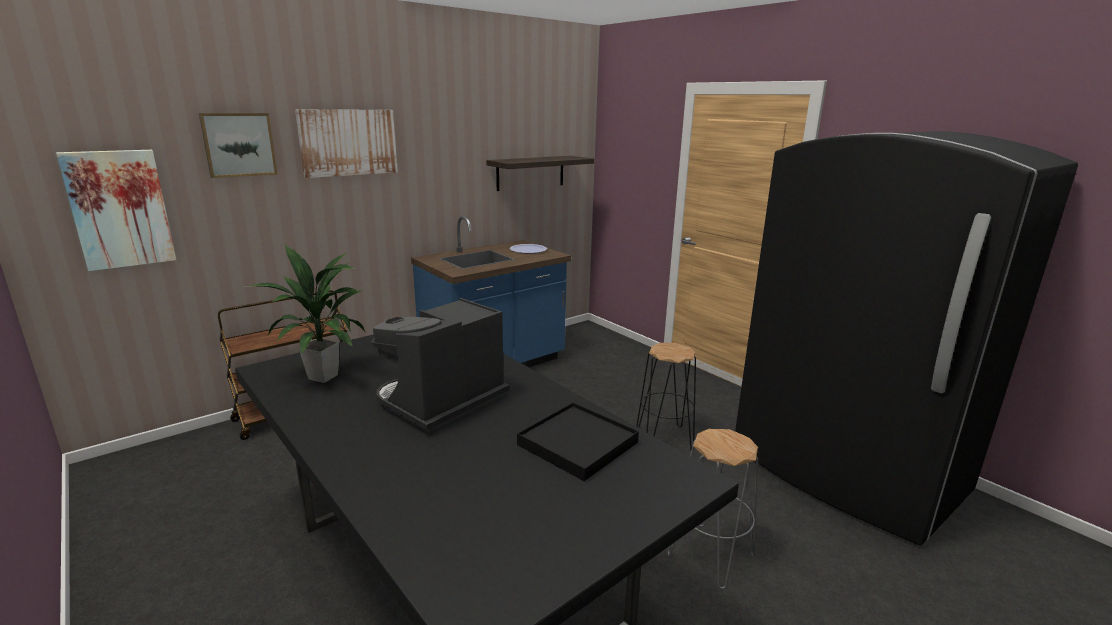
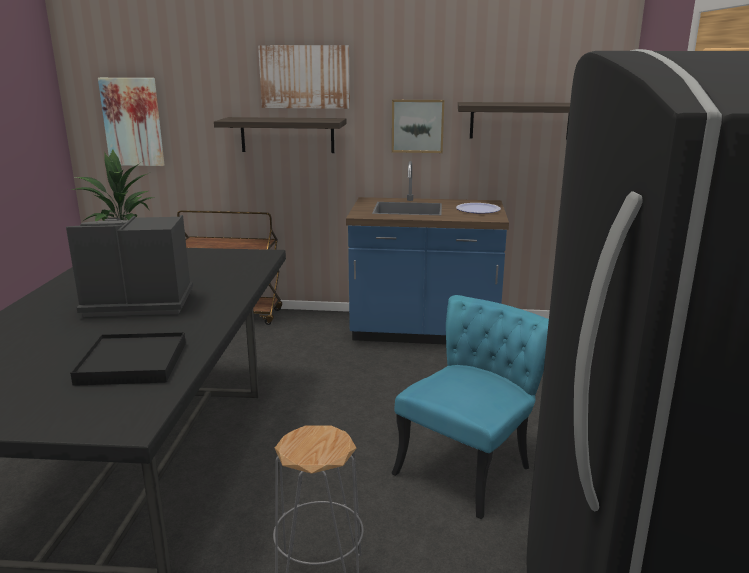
camera: 45 degrees right, 0 degrees up
(239, 144) = (213, 76): picture -> picture (417, 126)
(333, 204) = (287, 135): none -> shelf
(664, 439) = (470, 465): black stool -> turquoise chair

